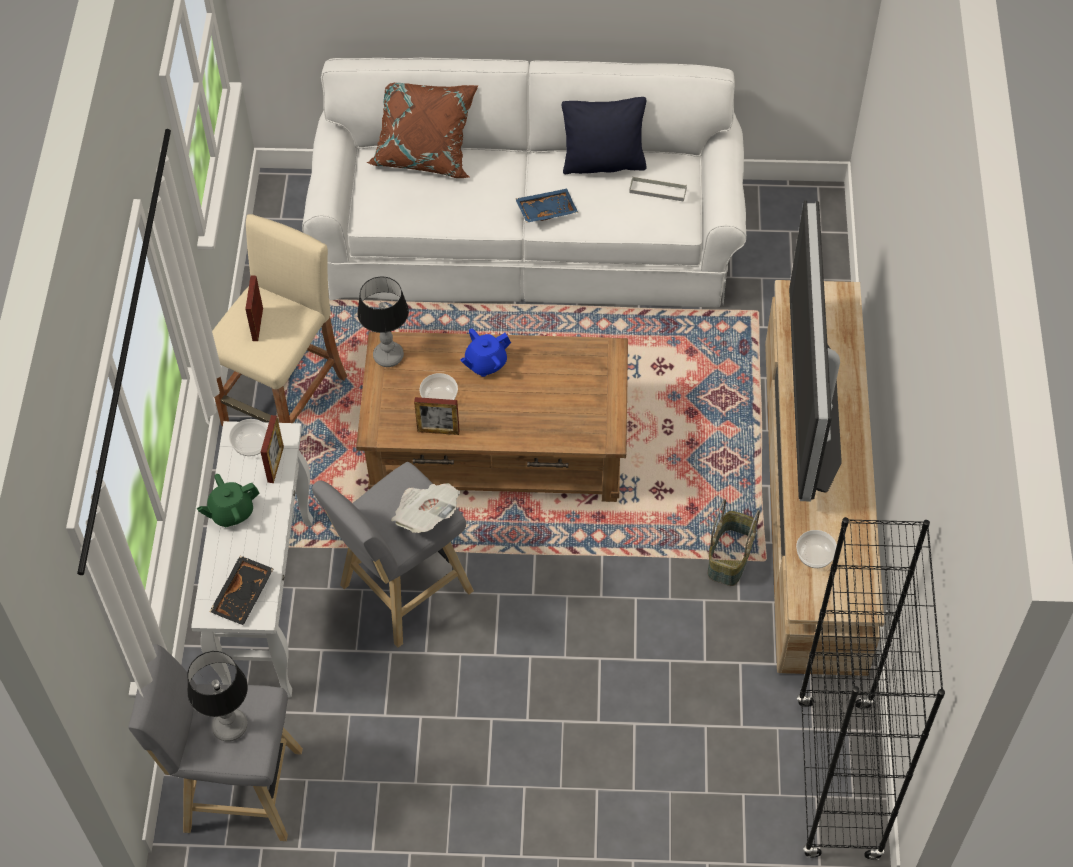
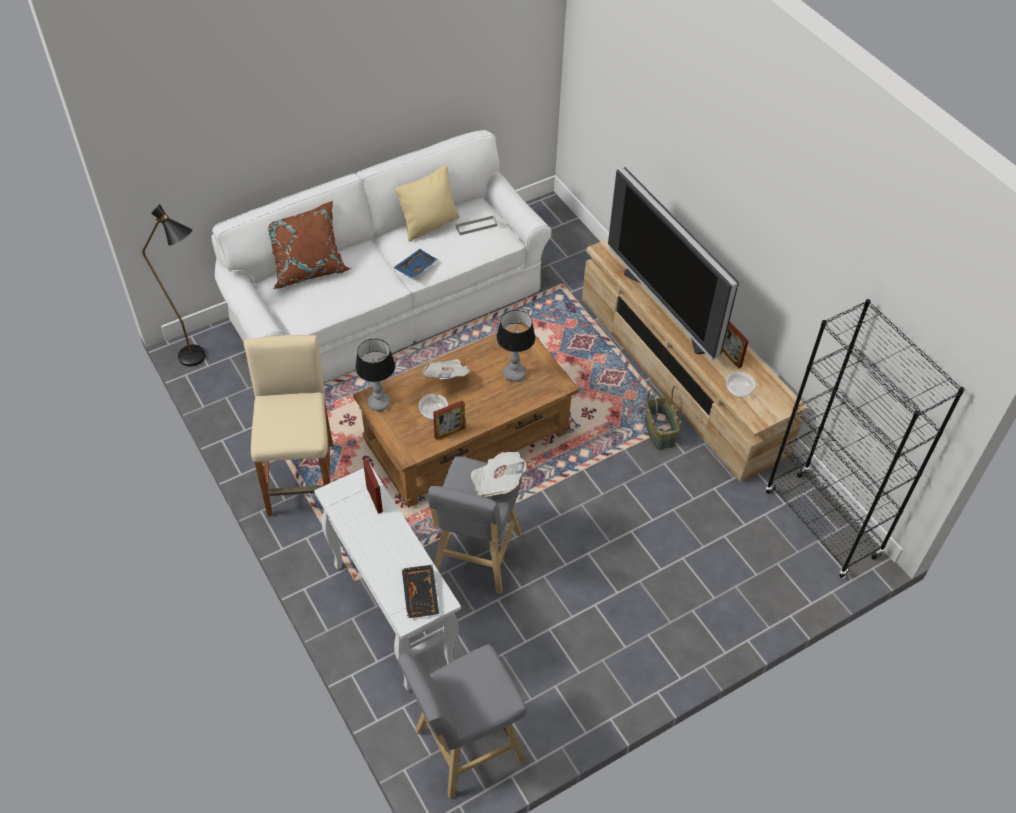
camera: 35 degrees left, 5 degrees down
(230, 725) = (475, 688): table lamp -> table lamp (514, 373)
(231, 512) = (368, 546): green teapot -> none
(251, 444) = (346, 495): bowl -> none
(257, 324) = (284, 418): picture frame -> picture frame (730, 357)
(277, 208) = (200, 360): none -> black floor lamp
(485, 363) = (447, 377): blue teapot -> newspaper
(603, 163) = (429, 225): black pillow -> beige pillow

